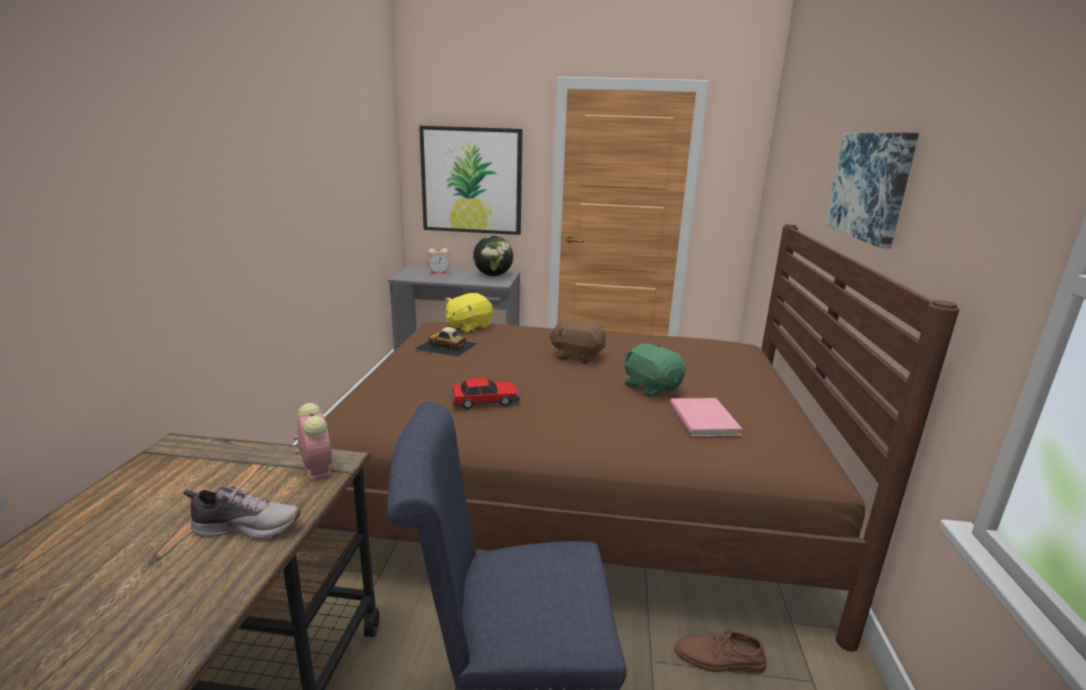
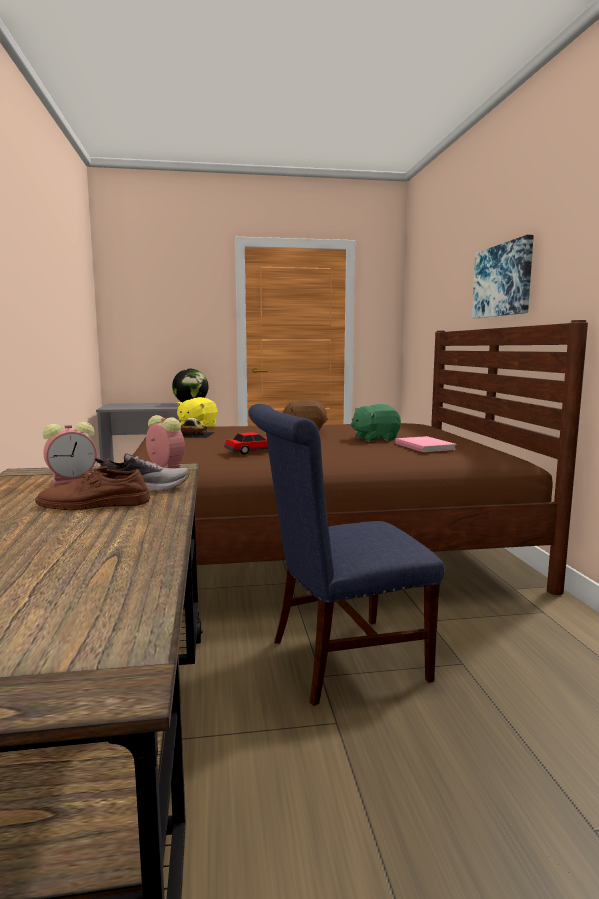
camera: 15 degrees left, 10 degrees down
(439, 274) = (141, 405): alarm clock -> alarm clock (74, 481)
(471, 181) = (164, 324): picture -> none
(651, 387) = (375, 439): green plush toy -> green plush toy turned 60 degrees counterclockwise
(719, 659) = (475, 612): brown shoe -> brown shoe (93, 504)

